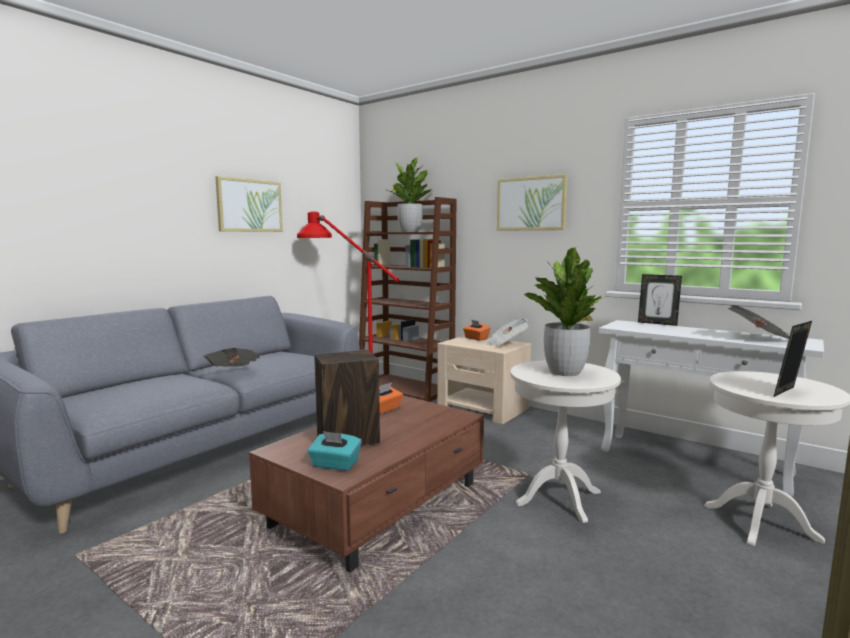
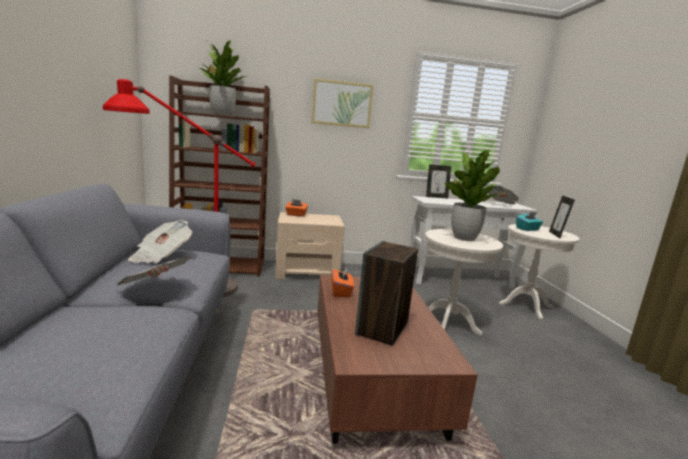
camera: 45 degrees left, 5 degrees up
(249, 205) = (52, 58): picture -> none
(335, 465) = (424, 355): turquoise tissue box -> turquoise tissue box (527, 229)
(505, 344) = (326, 217): newspaper -> newspaper (161, 256)

